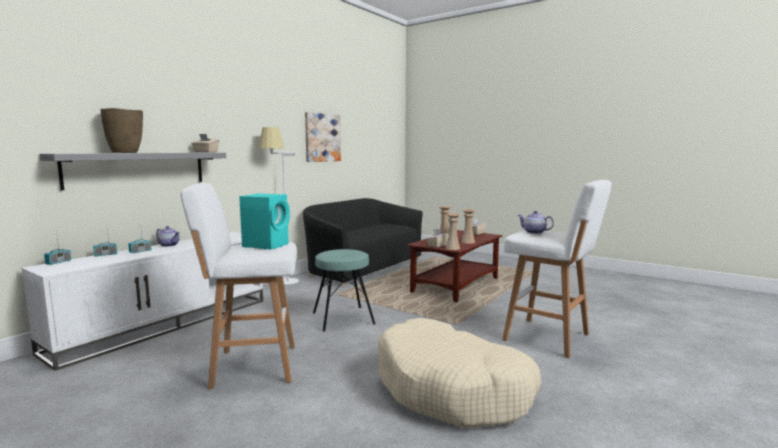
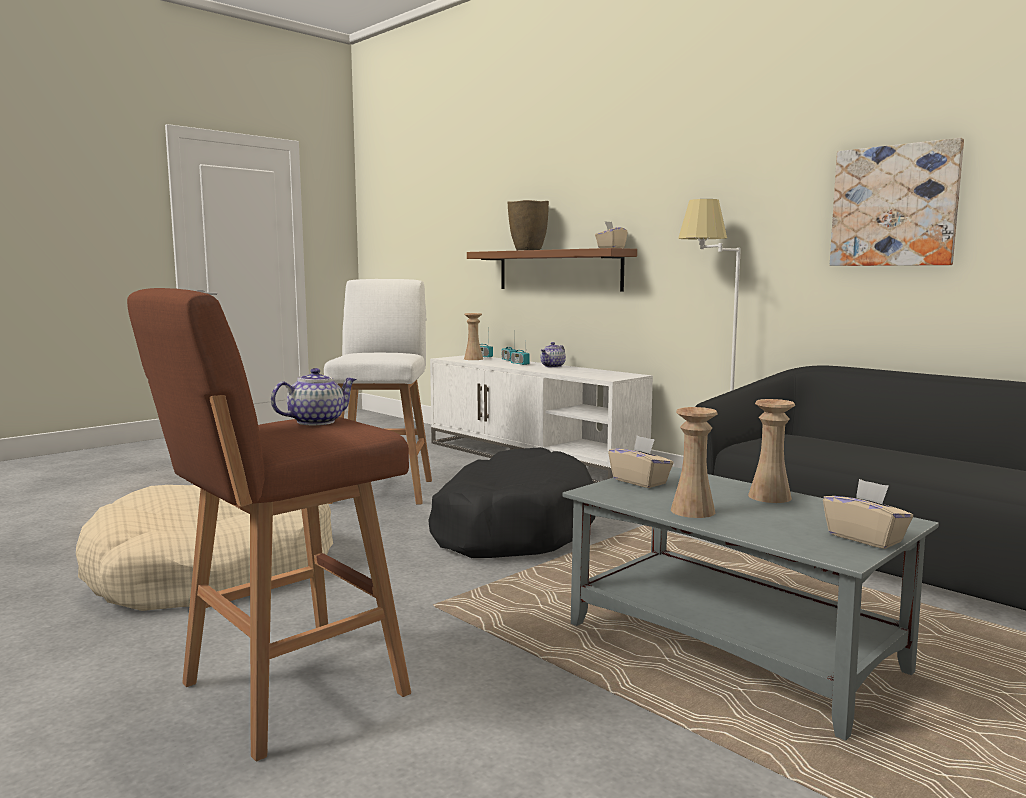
camera: 100 degrees right, 0 degrees up
(138, 169) = (558, 270): grey shelf -> brown shelf
(267, 245) = (381, 354): turquoise speaker -> none
(343, 318) = (511, 527): turquoise stool -> black dog bed
(452, 248) = (605, 490): beige vase -> beige vase (473, 359)
(456, 285) = (734, 648): brown coffee table -> grey coffee table
(549, 338) = (287, 691): white stool -> brown stool

